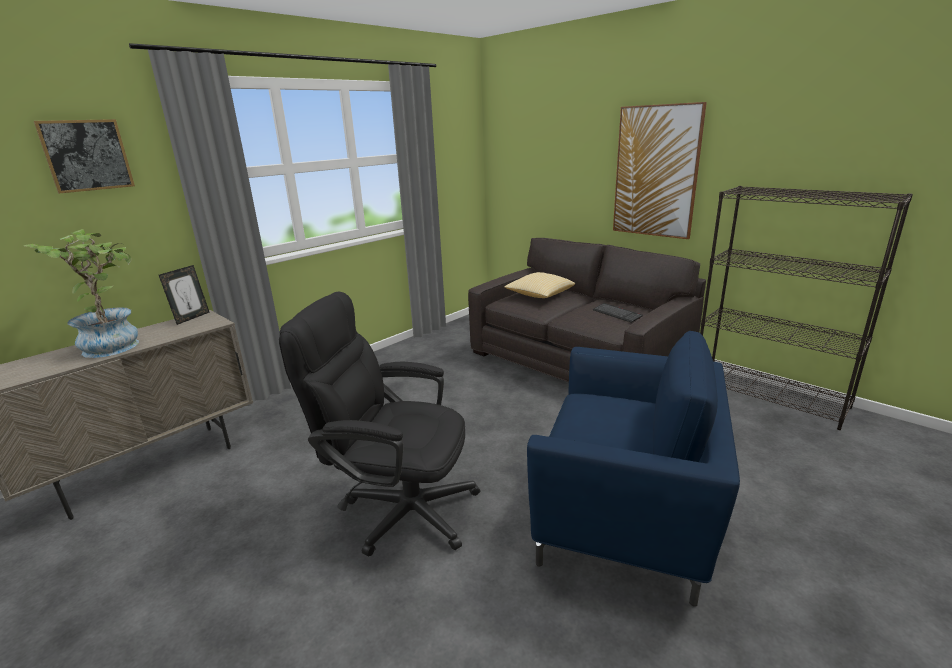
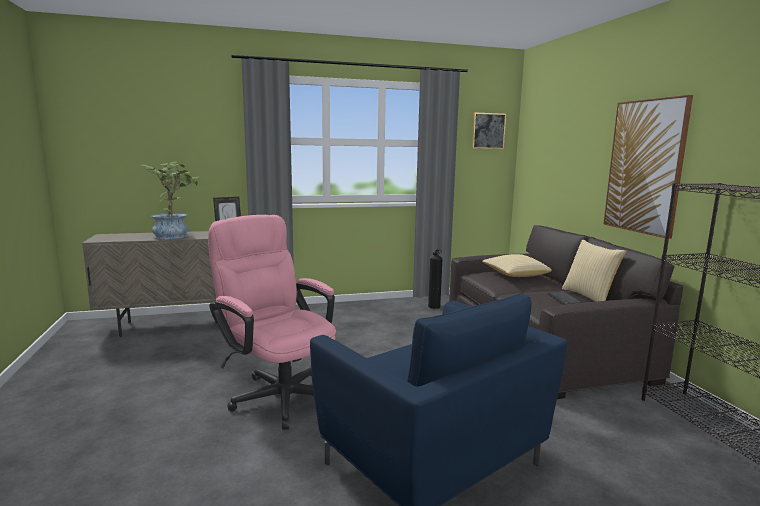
camera: 30 degrees right, 10 degrees down
(86, 155) = (196, 120): picture -> picture (488, 131)
(399, 508) = (278, 393): black office chair -> pink office chair
(443, 343) = (434, 306): none -> fire extinguisher
(625, 303) = (589, 296): none -> pillow

